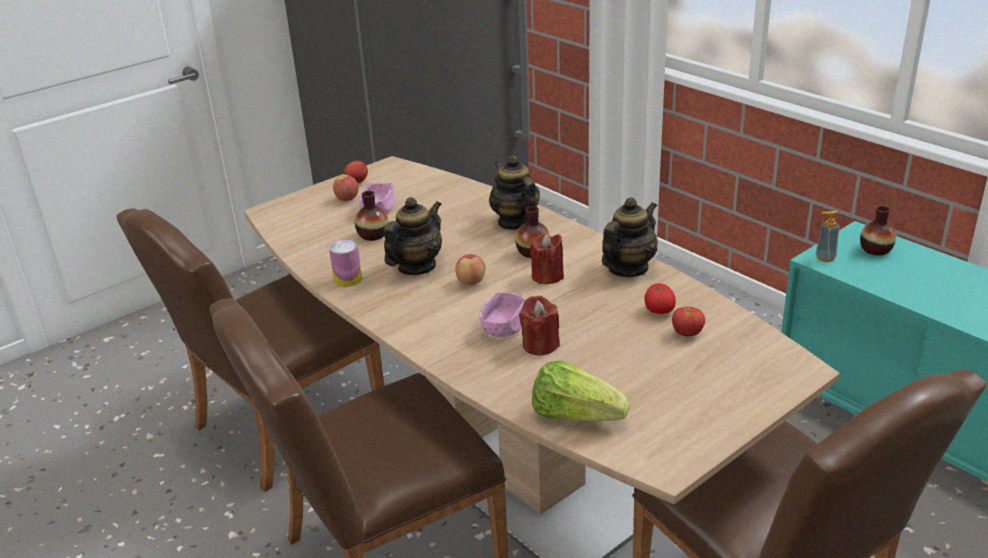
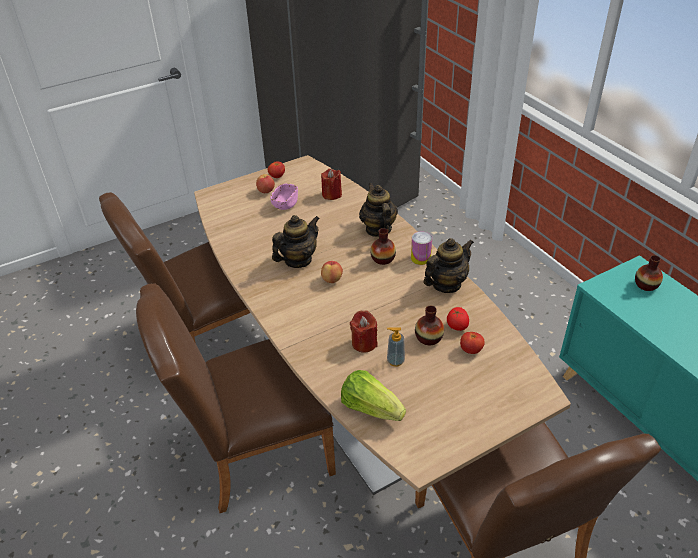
camera: 10 degrees right, 10 degrees up
(348, 279) = (248, 264): can -> can (420, 258)
(373, 235) = (275, 227): vase -> vase (428, 338)
(503, 328) = (343, 324): pink bowl -> none
(547, 276) = (386, 282): red candle -> red candle (332, 194)
(825, 258) = (604, 287): soap dispenser -> soap dispenser (395, 361)

